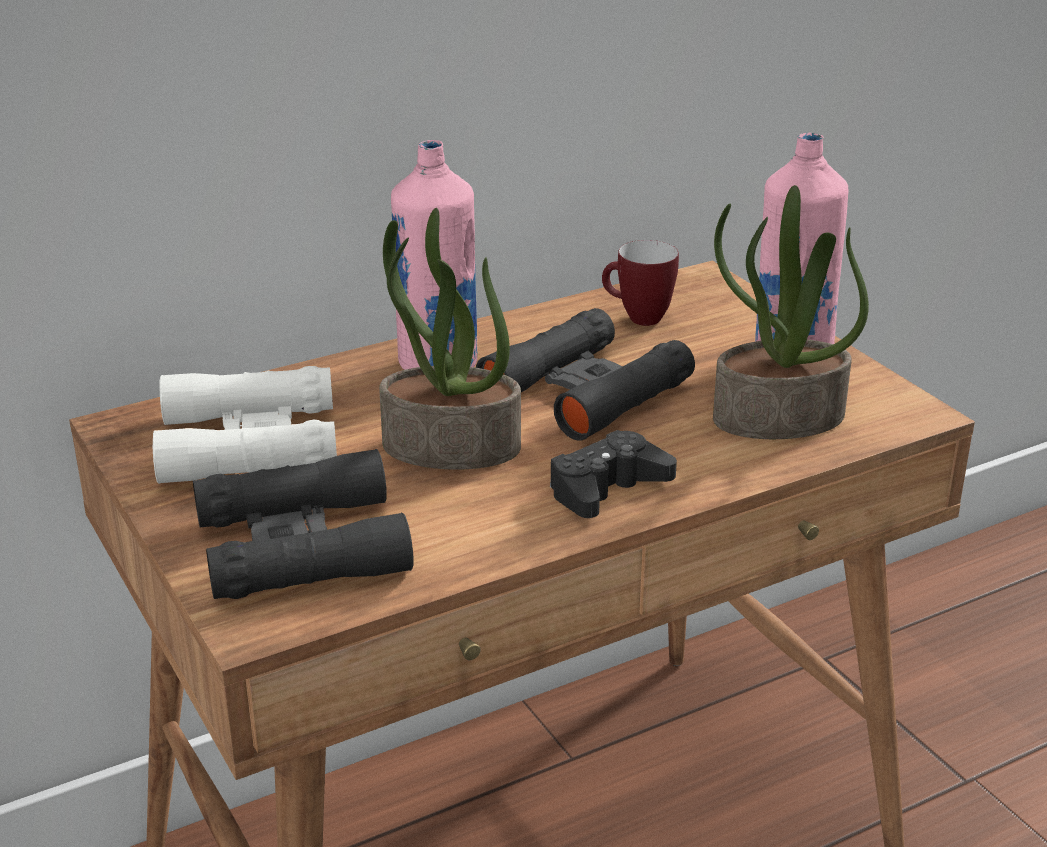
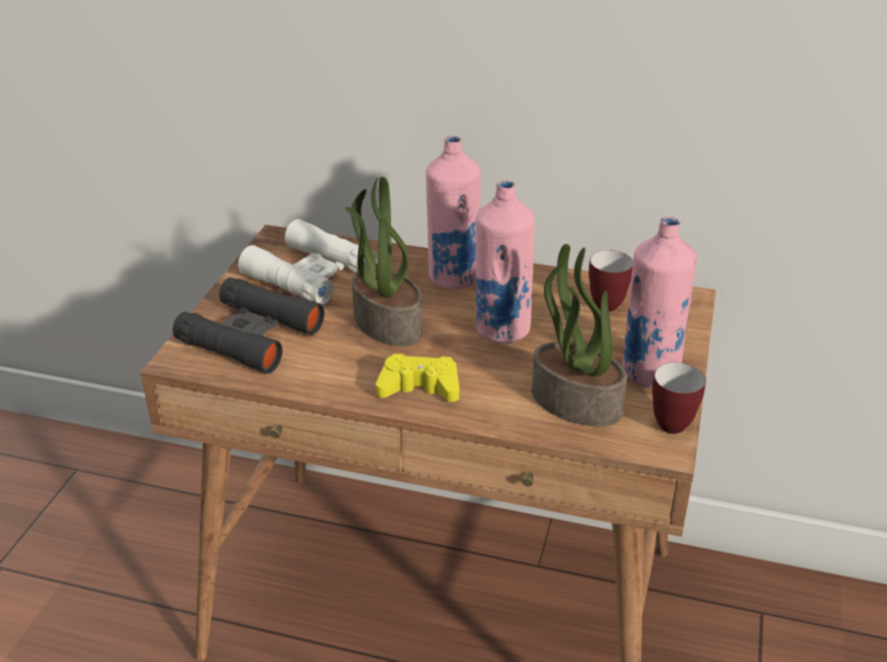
camera: 45 degrees right, 5 degrees up
(586, 390) = (501, 330): black binoculars -> pink bottle
(607, 488) = (419, 387): black game controller -> yellow game controller
(881, 389) = (670, 421): none -> mug

